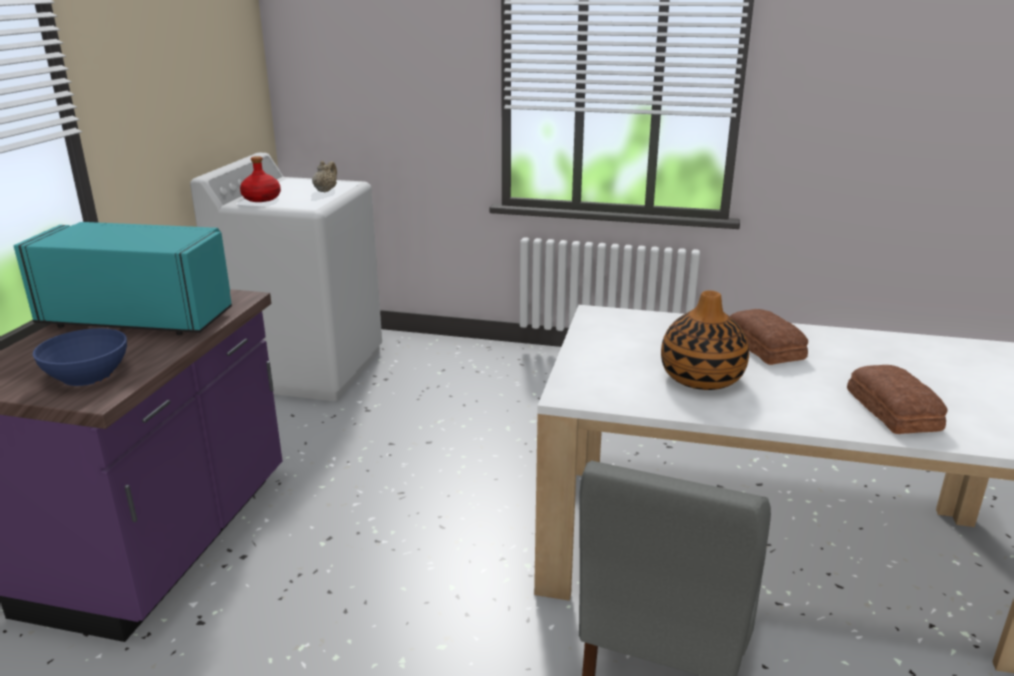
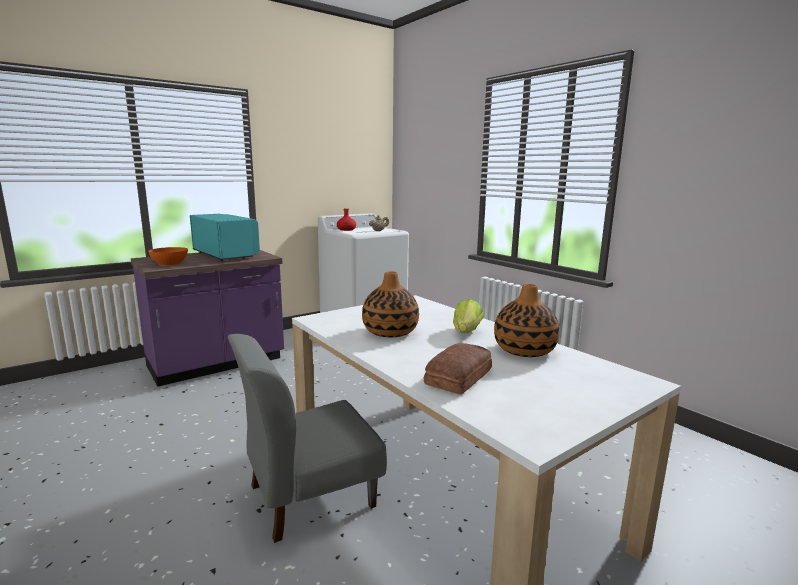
camera: 40 degrees right, 10 degrees down
(88, 374) = (170, 263): blue bowl -> orange bowl
(764, 346) = (466, 332): bread -> lettuce
(859, 350) = (524, 350): none -> vase

